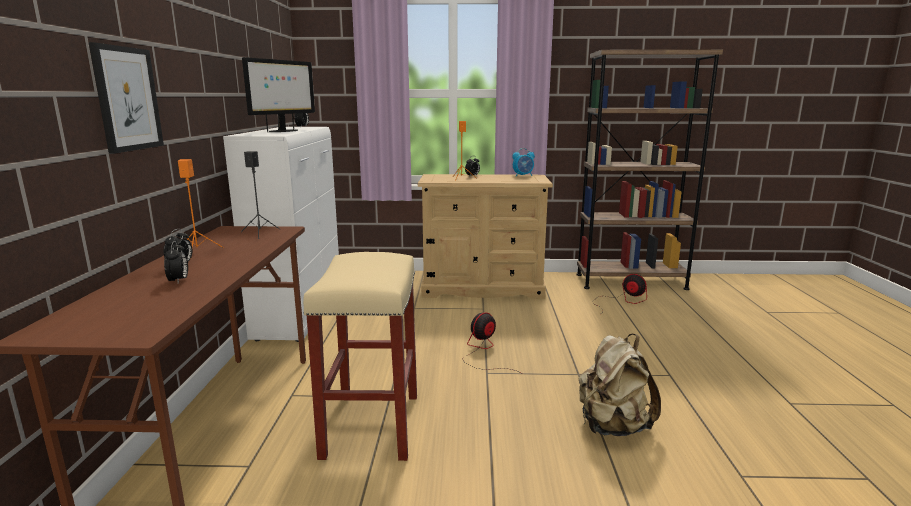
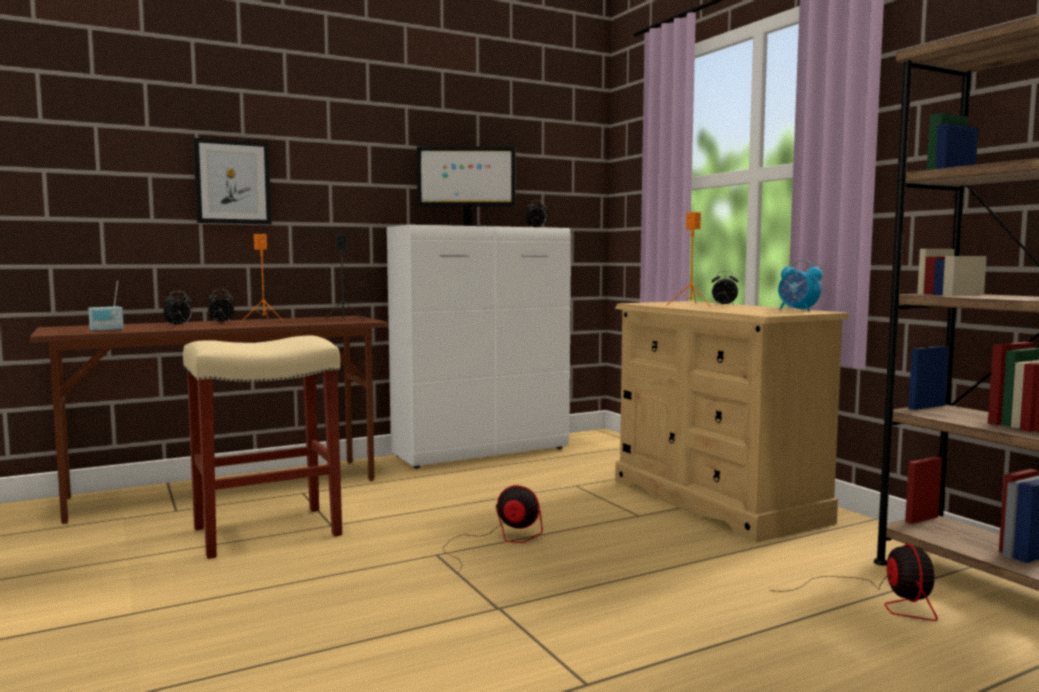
camera: 60 degrees right, 10 degrees down
(167, 310) = (107, 330): none -> radio
(612, 426) = (352, 654): beige backpack -> none

